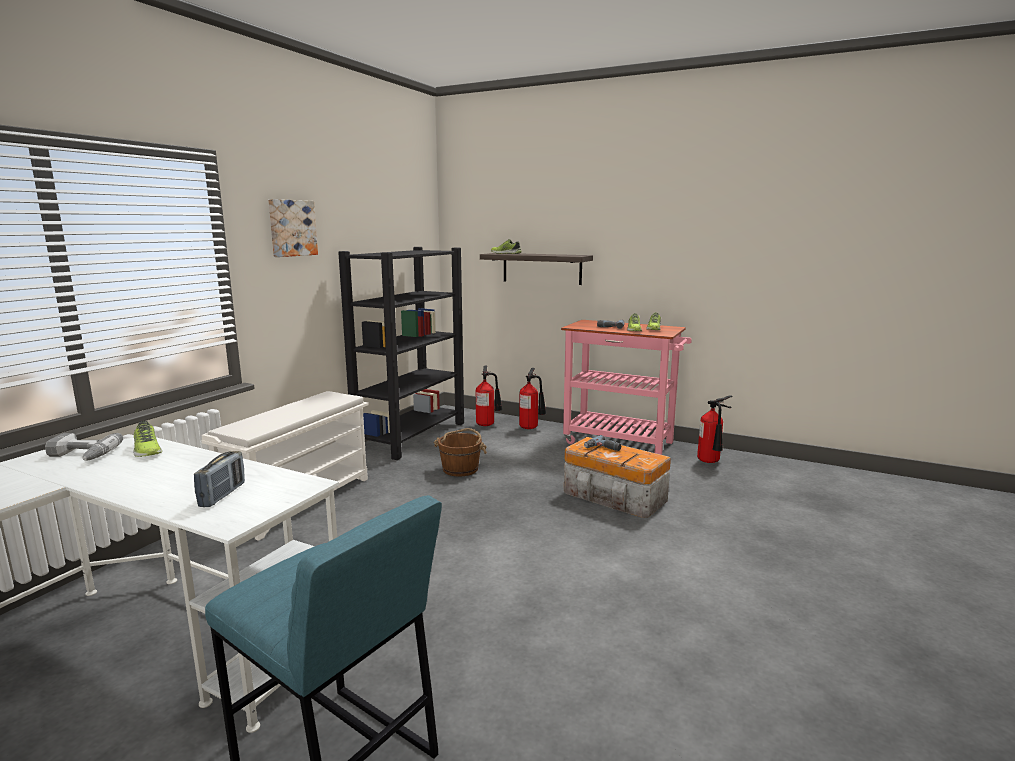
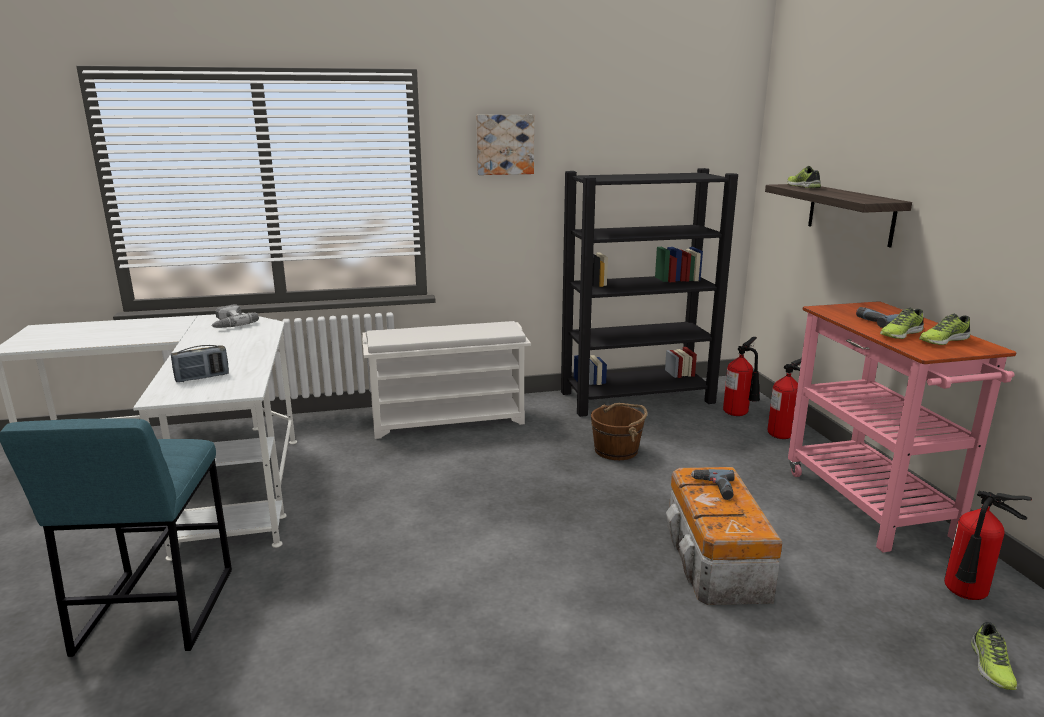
camera: 50 degrees right, 5 degrees up
(146, 450) = (257, 331): shoe -> shoe (990, 666)

